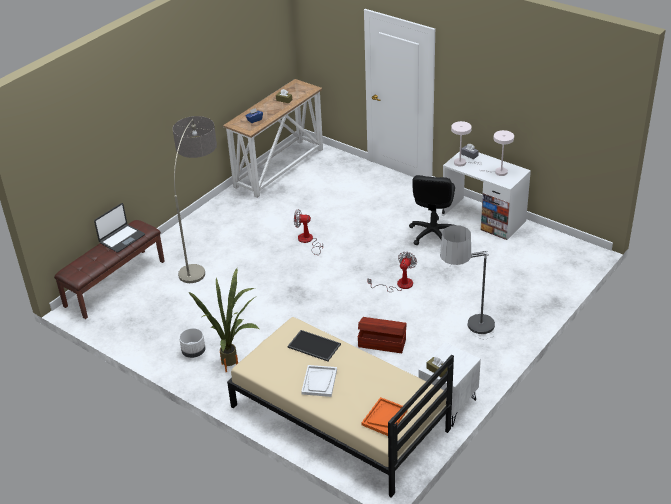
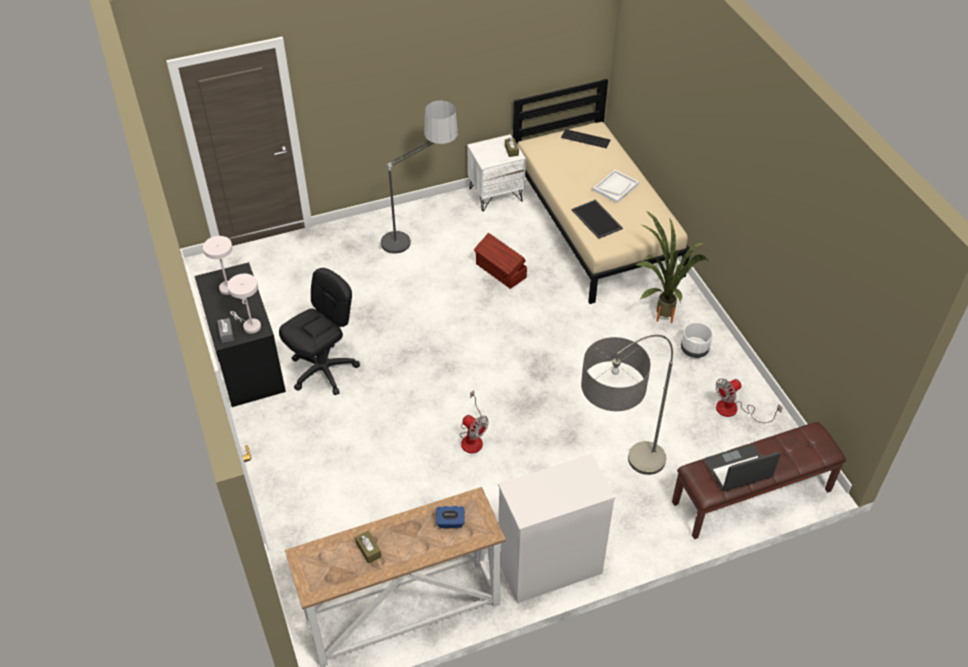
camera: 150 degrees left, 10 degrees up
(218, 209) = (549, 567): none -> white dresser
(384, 417) = (584, 139): orange tray -> keyboard
(399, 285) = (426, 324): fan -> fan (734, 410)
(483, 218) = (247, 362): white desk -> black desk

